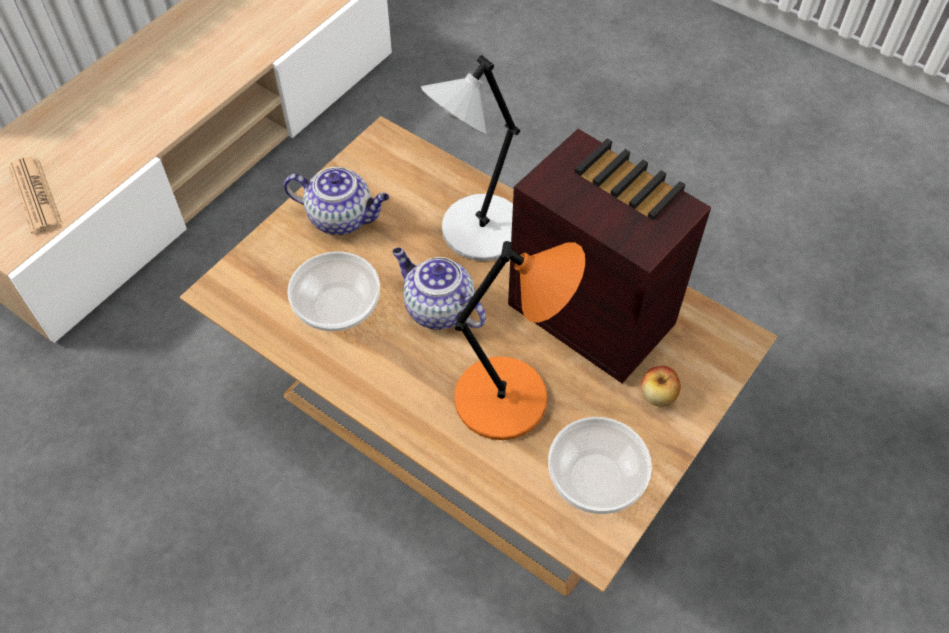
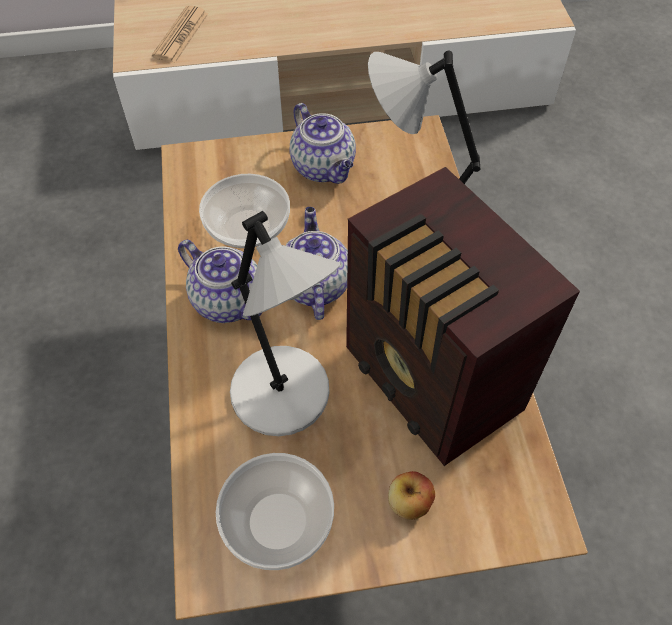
camera: 45 degrees right, 0 degrees up
(391, 369) = (230, 302): none -> teapot
(507, 399) = (284, 396): orange table lamp -> grey table lamp
(590, 311) = (432, 383): radio -> radio turned 150 degrees clockwise

